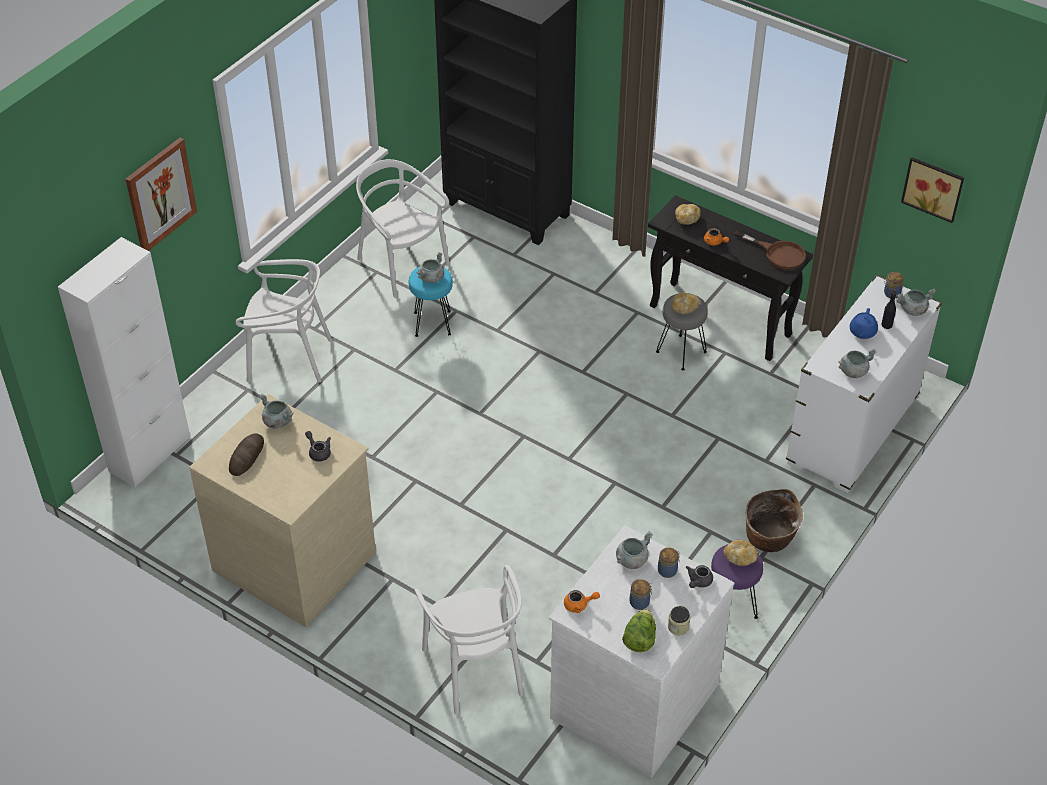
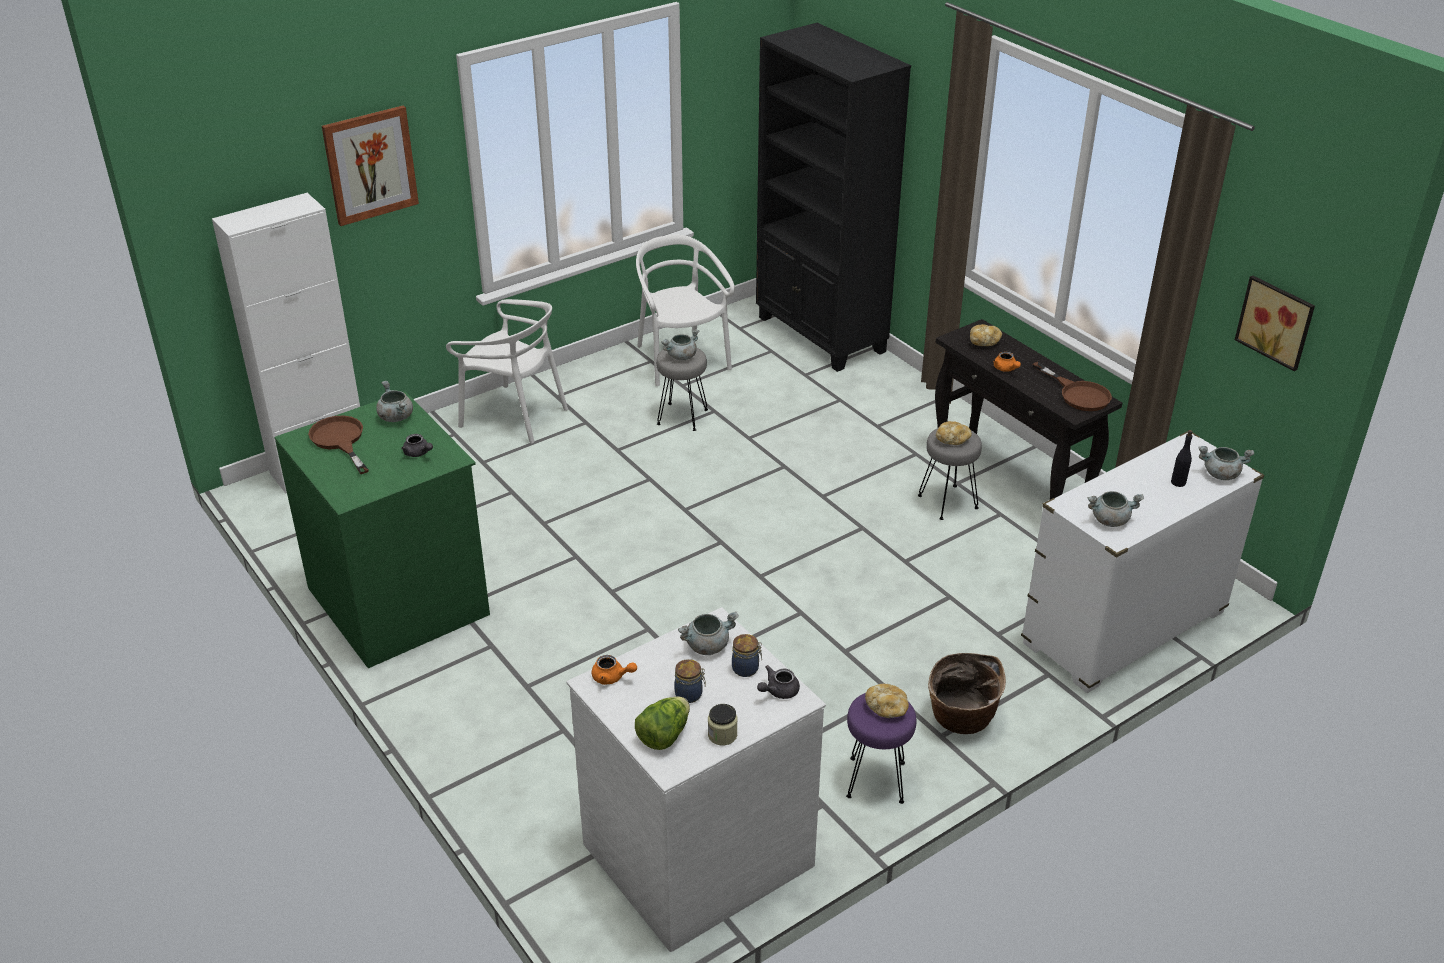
camera: 20 degrees right, 10 degrees down
(246, 456) = (340, 441): bread -> brown frying pan
(296, 560) = (401, 600): beige dresser -> green dresser
(318, 452) = (418, 453): grey teapot -> grey teapot turned 150 degrees clockwise
(432, 323) = (682, 416): turquoise stool -> grey stool
(475, 669) = (528, 764): white chair -> none
(862, 332) = (1142, 483): blue teapot -> none
(891, 293) = (1199, 452): jar -> none

